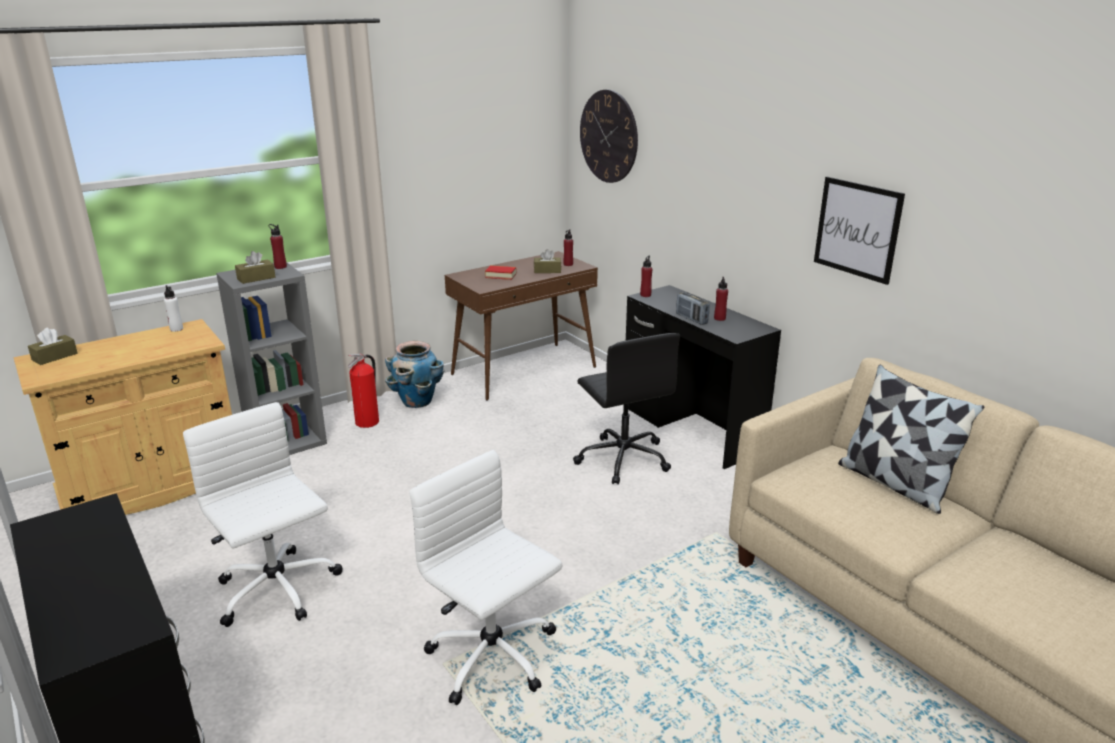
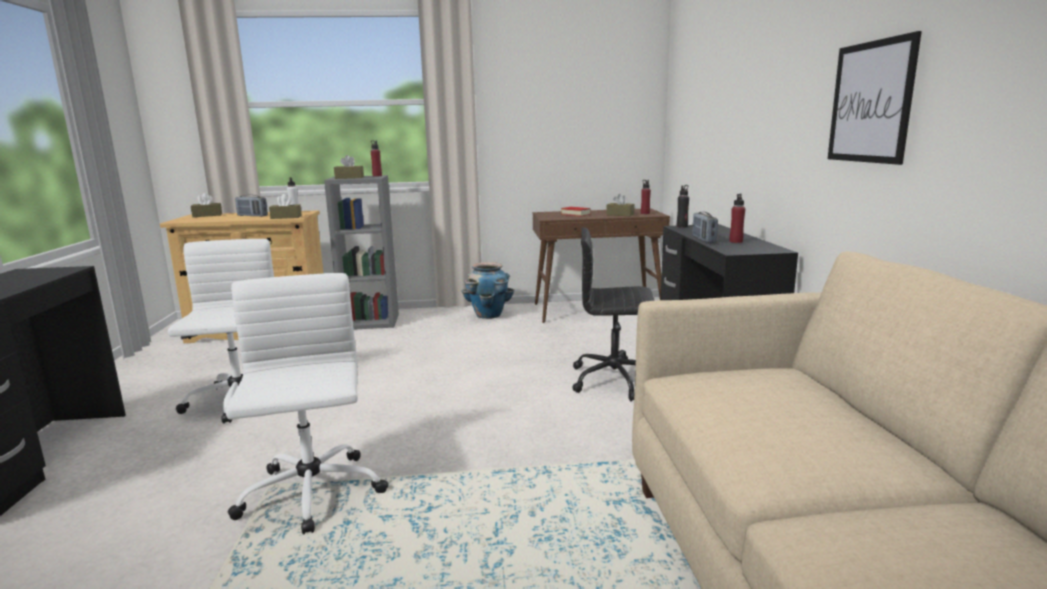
camera: 30 degrees right, 10 degrees down
(134, 348) = (252, 216): none -> radio
(193, 345) = (286, 217): none -> brown tissue box
(368, 422) = (437, 321): fire extinguisher -> none
(608, 136) = (688, 89): wall clock -> none
(623, 458) = (616, 380): black office chair -> black office chair turned 90 degrees clockwise
(645, 295) = (682, 226): red bottle -> black bottle
(895, 483) = (831, 410): pillow -> none

